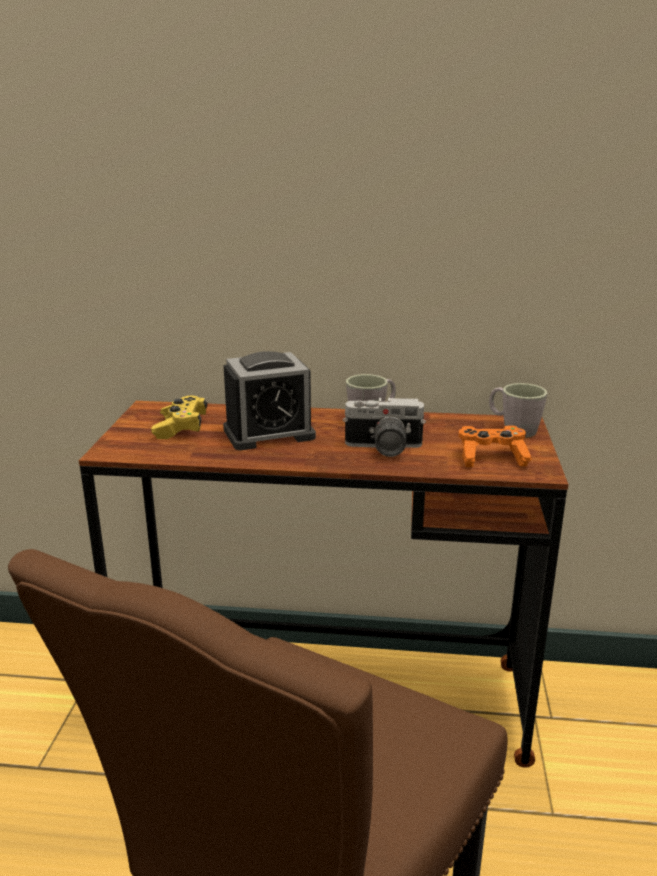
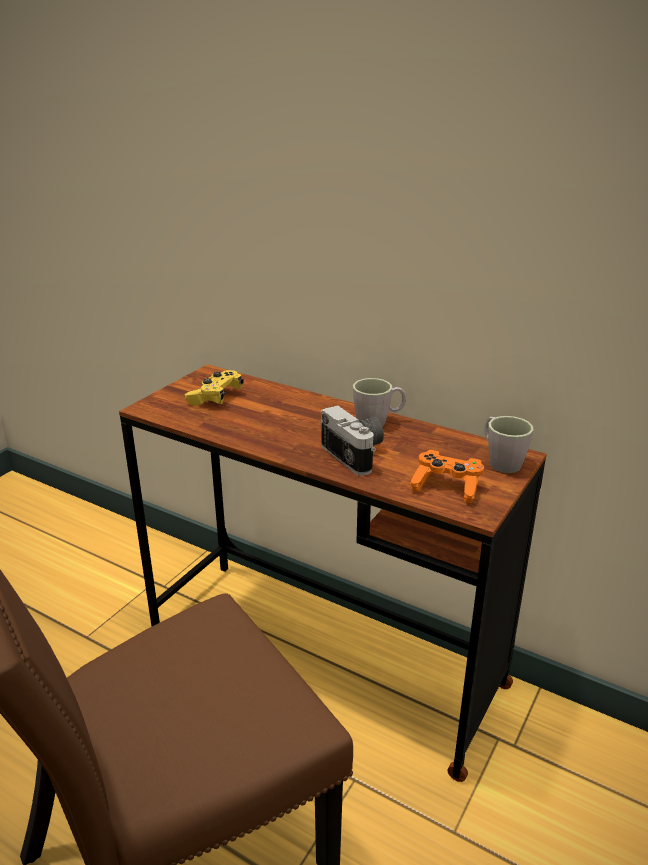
camera: 25 degrees right, 5 degrees up
(269, 433) = (278, 417): alarm clock -> none
(383, 449) = (357, 454): camera -> camera turned 150 degrees counterclockwise

